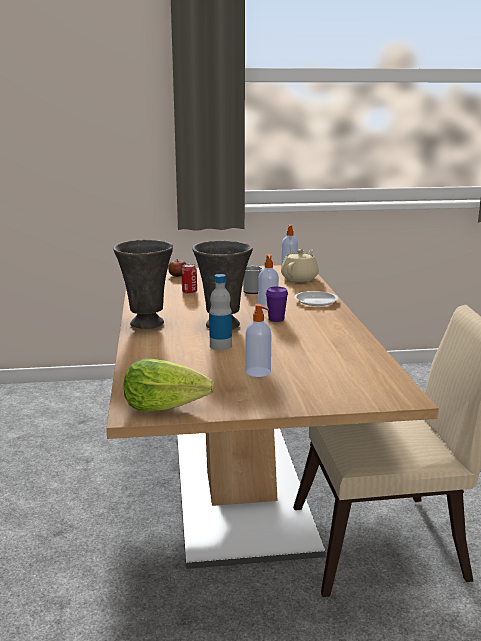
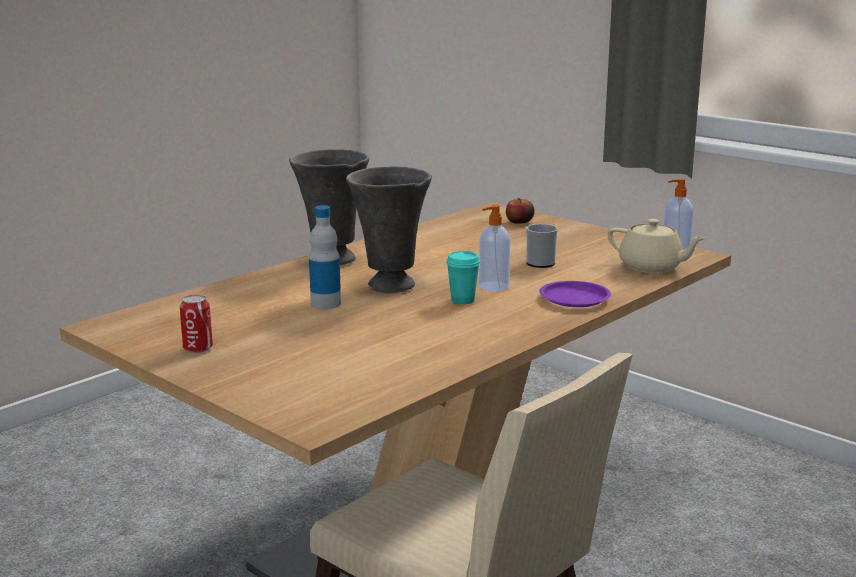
camera: 50 degrees right, 0 degrees up
(165, 406) = (132, 331): lettuce -> none
(189, 292) = (471, 243): can -> can (198, 348)
(258, 372) = (277, 339): soap dispenser -> none
(276, 319) = (462, 300): purple cup -> turquoise cup
(300, 278) = (651, 267): beige teapot -> beige teapot turned 45 degrees clockwise
(316, 301) = (574, 299): white plate -> purple plate

